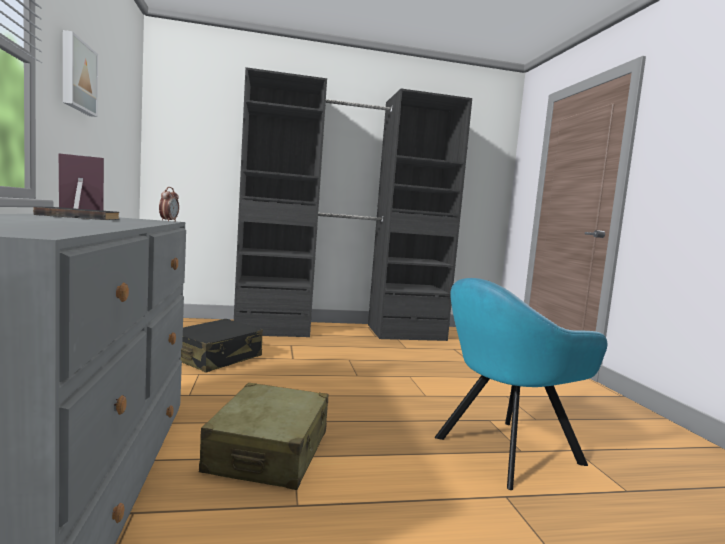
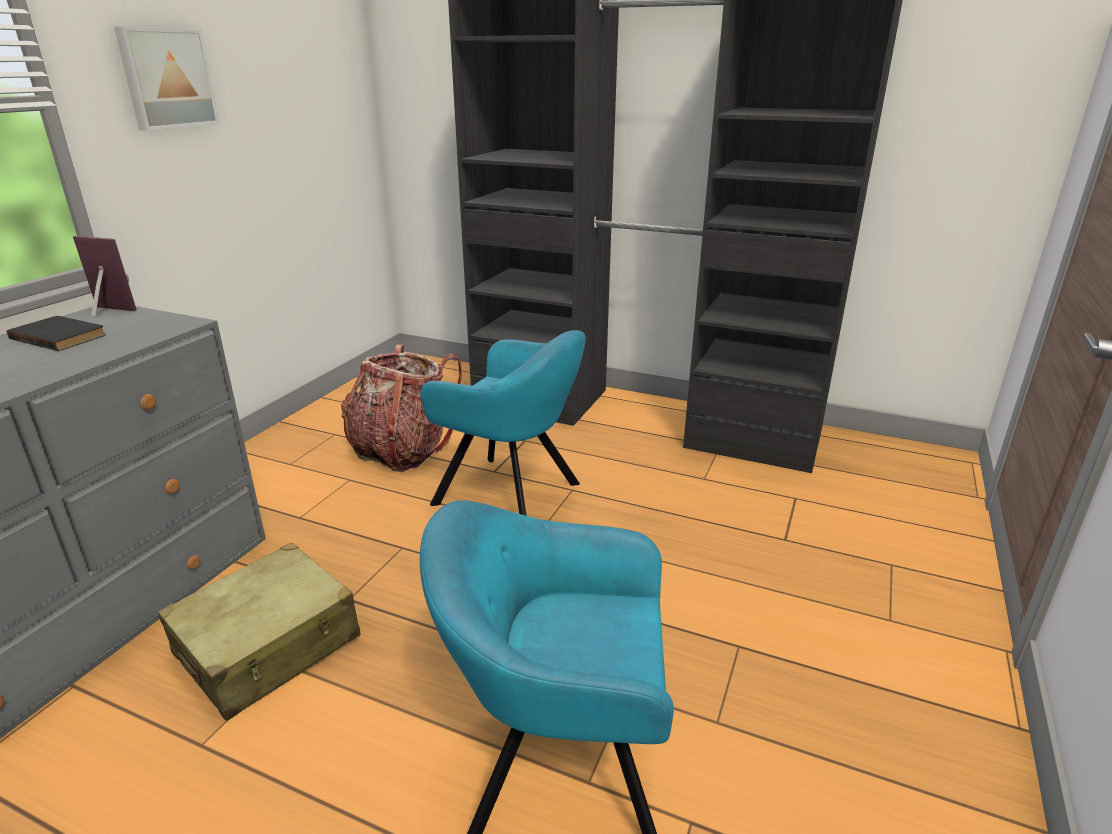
camera: 35 degrees right, 20 degrees up
(168, 221) = (181, 327): alarm clock -> none
(216, 357) = (401, 451): black suitcase -> backpack
(319, 366) = (512, 495): none -> turquoise armchair

